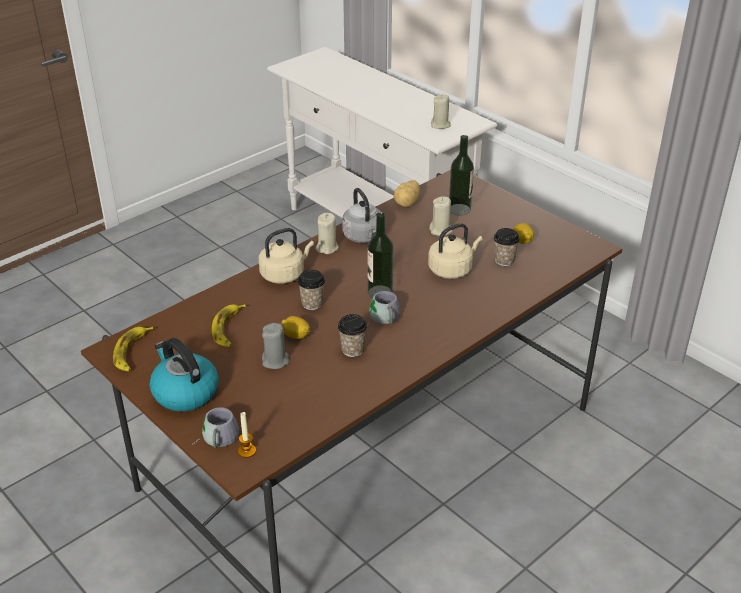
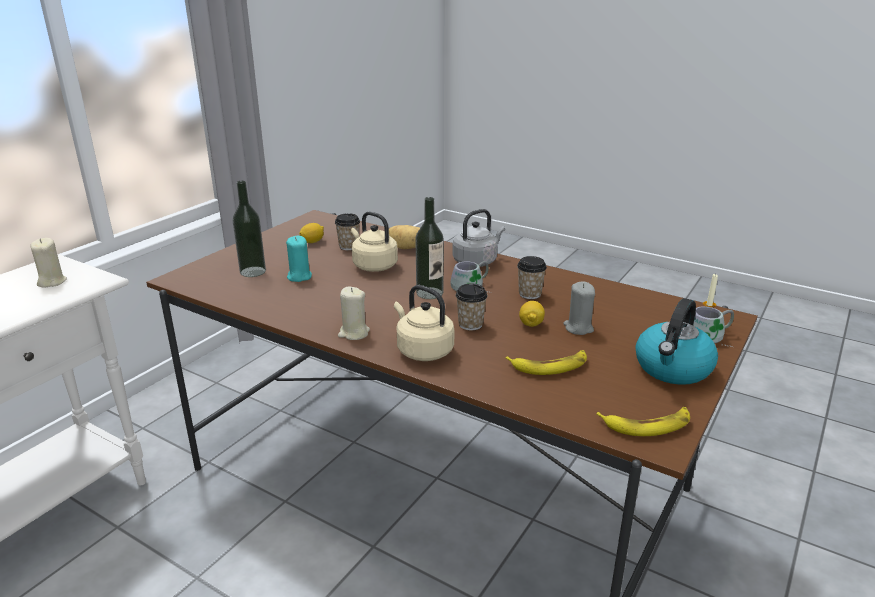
camera: 105 degrees left, 10 degrees down
(364, 237) = (323, 314): grey kettle -> grey kettle (476, 261)
(408, 203) = (239, 299): potato -> potato (406, 247)
(441, 230) = (299, 276): beige candle -> turquoise candle

